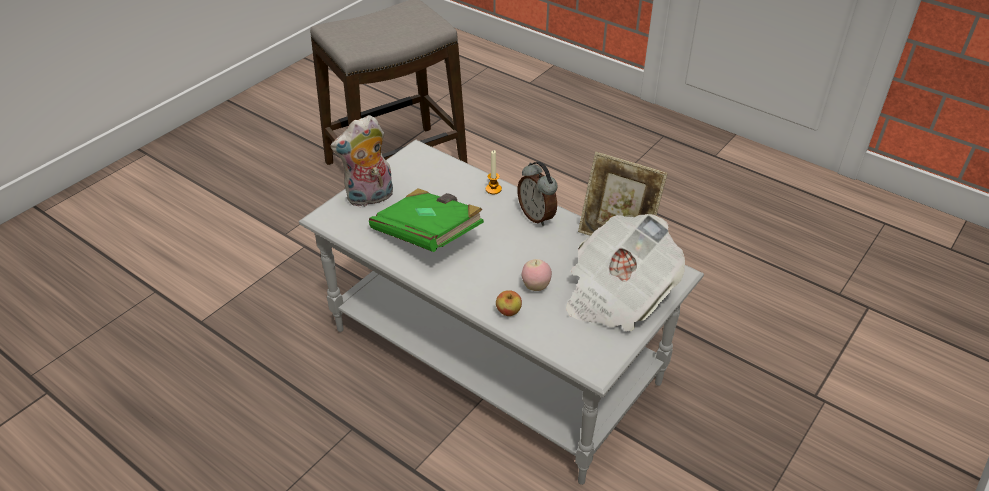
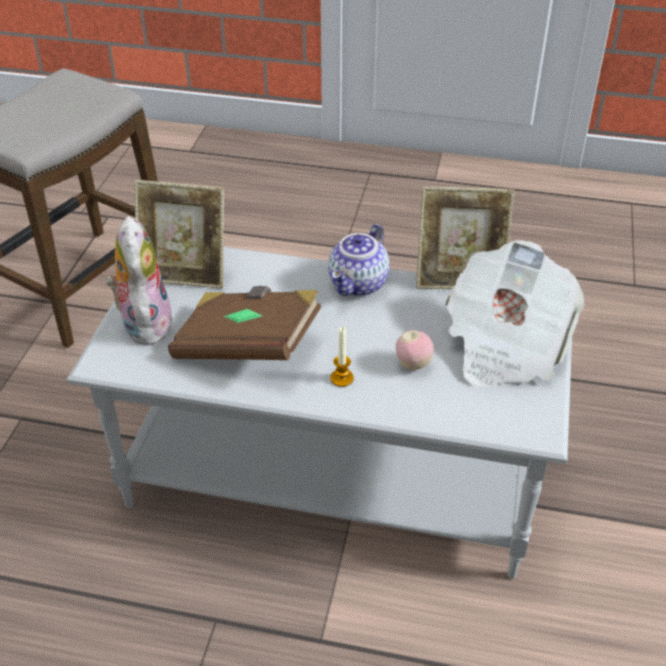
camera: 25 degrees left, 0 degrees up
(370, 198) = (144, 323): plush toy -> plush toy turned 135 degrees clockwise
(418, 172) = (185, 275): none -> picture frame
(428, 235) = (247, 345): green book -> brown book
(493, 189) = (288, 269): candle -> candle (342, 378)
(508, 311) = (403, 403): apple -> none
(537, 216) = (359, 285): alarm clock -> teapot

